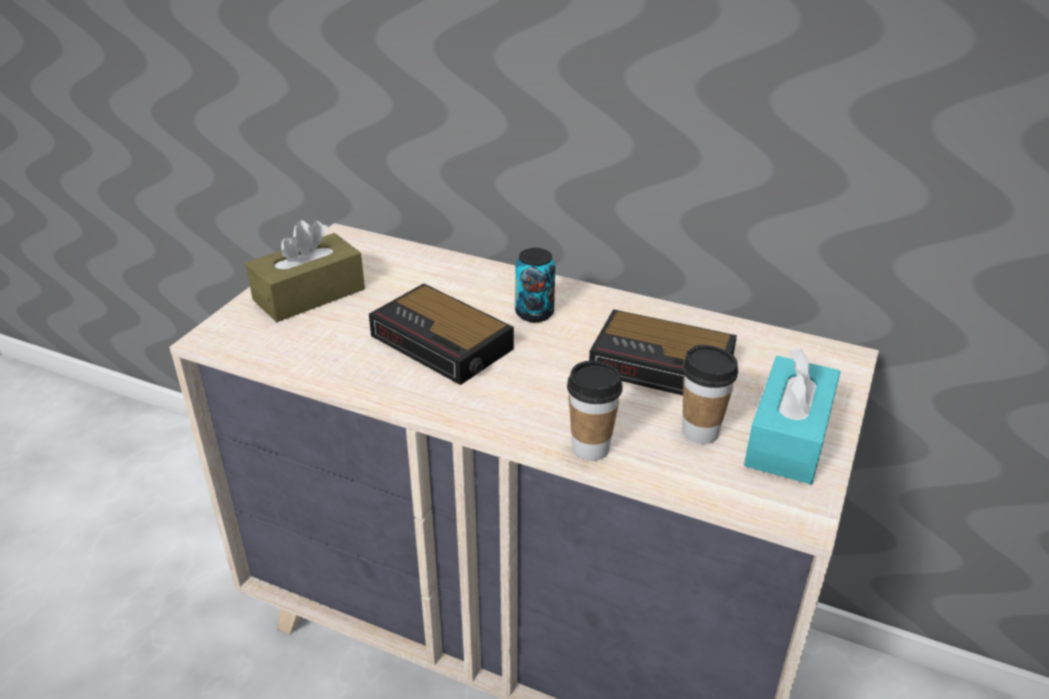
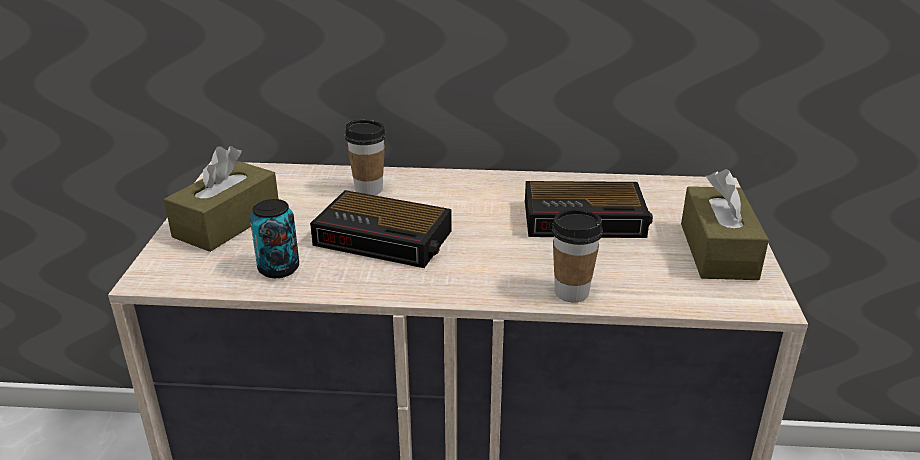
camera: 20 degrees left, 5 degrees down
(534, 313) = (450, 200): can -> can (278, 269)
(700, 432) = (649, 261): cup -> cup (368, 189)
(788, 437) = (718, 251): turquoise tissue box -> brown tissue box

